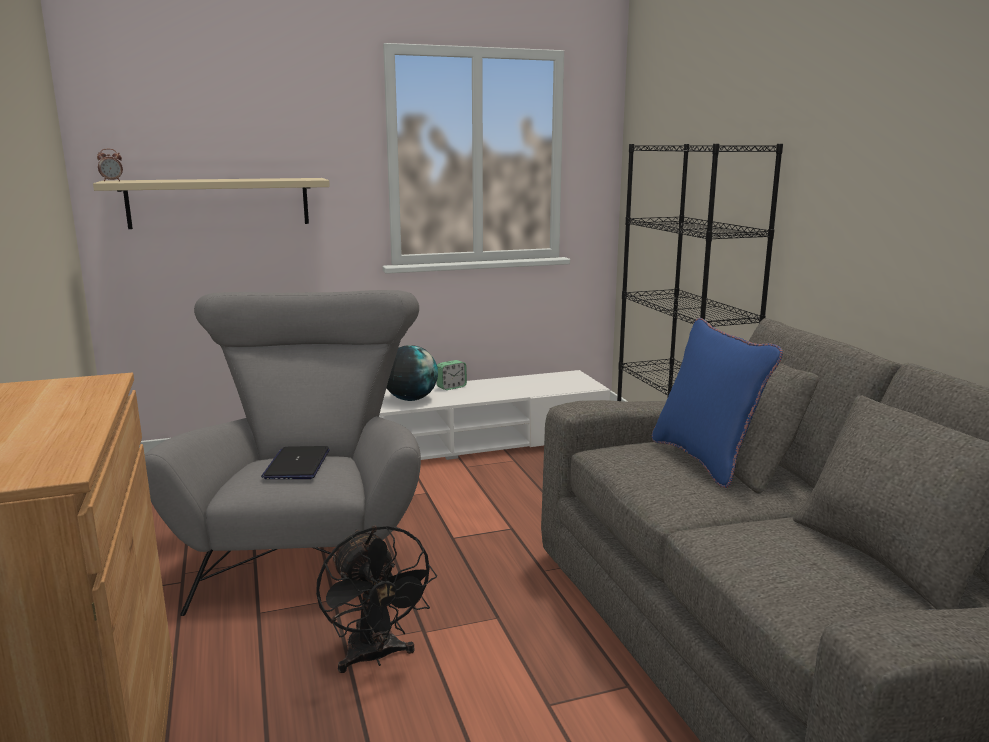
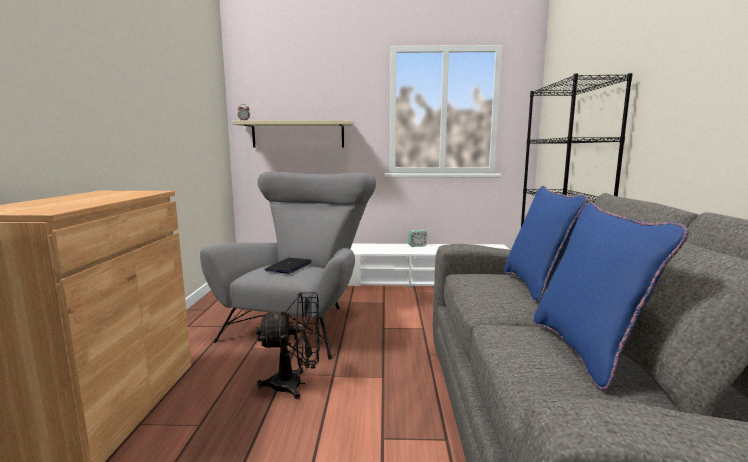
camera: 20 degrees right, 5 degrees down
(375, 657) = (295, 384): black fan -> black fan turned 90 degrees counterclockwise
(410, 399) = (389, 249): globe -> none
(815, 548) = (586, 350): none -> blue pillow

